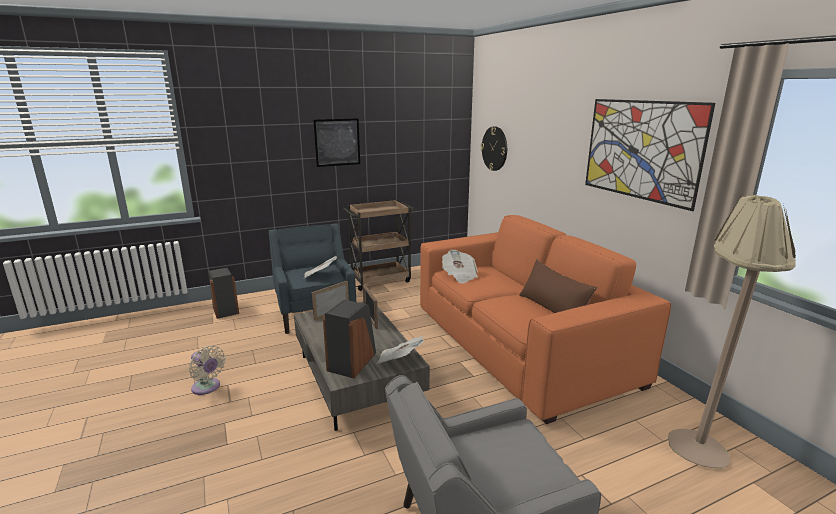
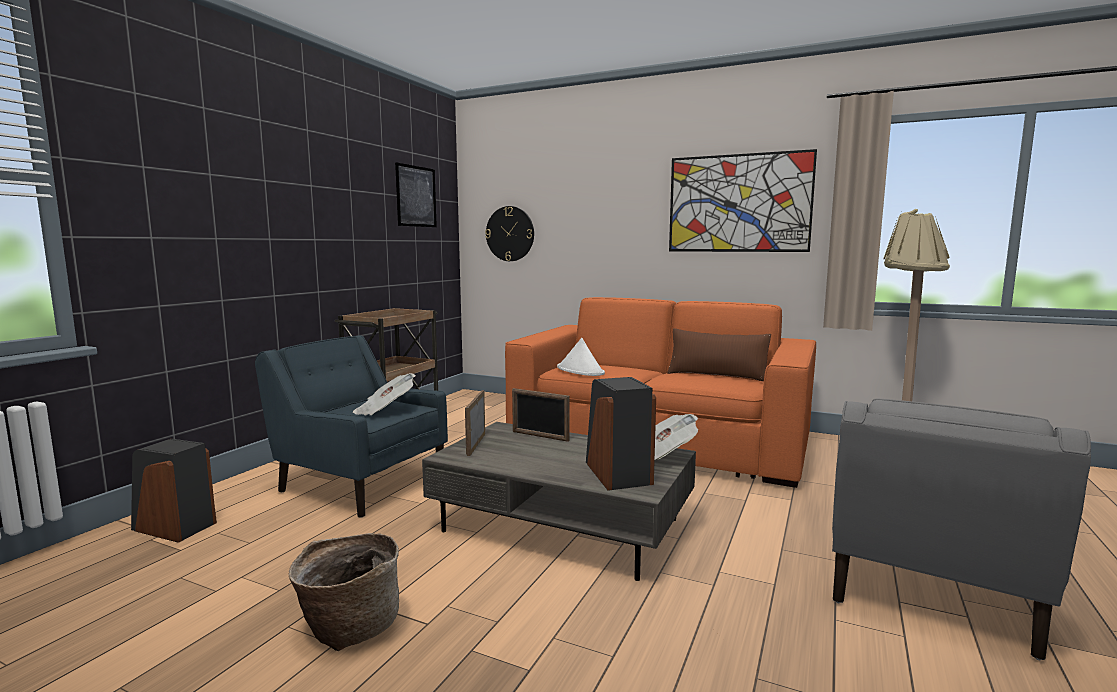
camera: 40 degrees left, 10 degrees down
(207, 388) = (349, 627): beige fan -> basket
(337, 142) = (318, 217): picture -> picture (416, 196)
(459, 276) = (580, 370): newspaper -> white hat

